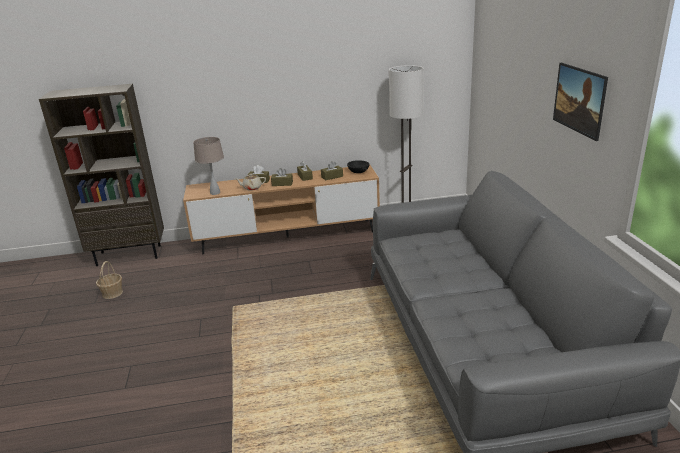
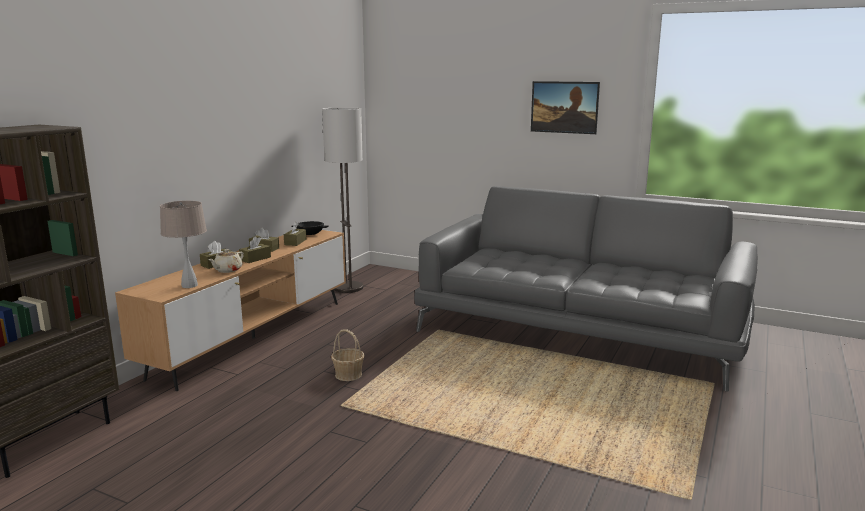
camera: 55 degrees left, 10 degrees down
(112, 293) = (133, 480): basket -> basket (348, 374)

